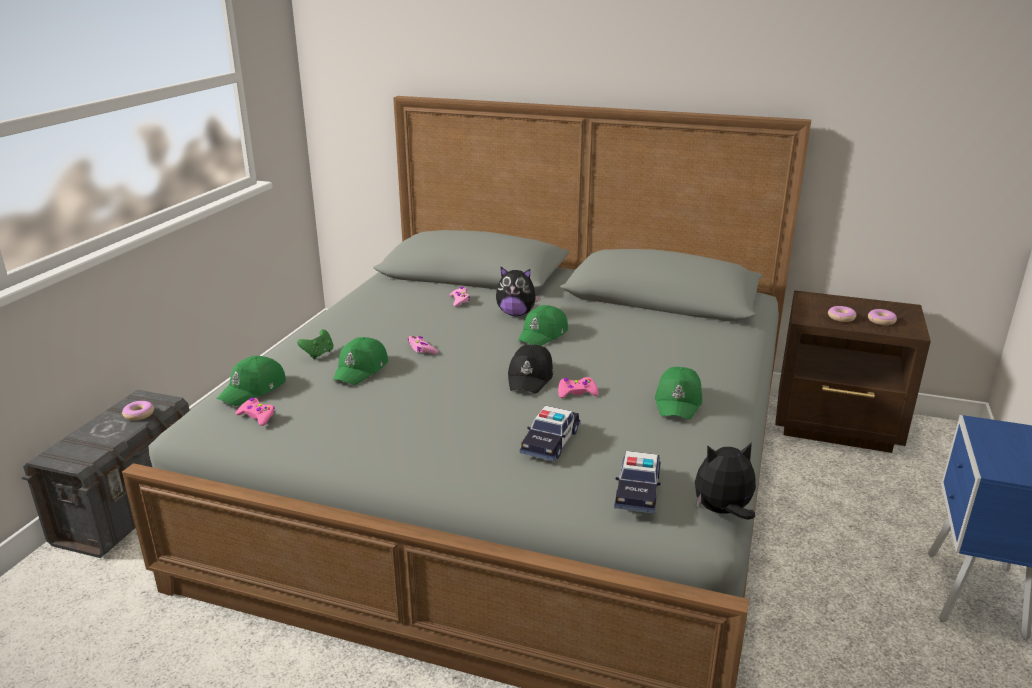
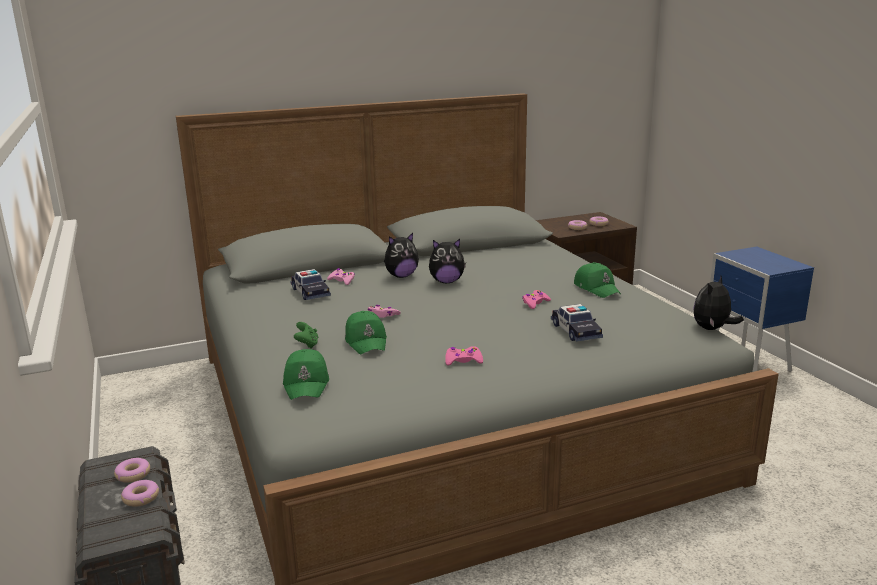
camera: 40 degrees left, 5 degrees down
(115, 435) = (141, 498): none -> donut
(257, 416) = (351, 396): pink game controller -> pink game controller (463, 361)
(531, 377) = (492, 305): black cap -> none
(543, 335) = (446, 281): green cap -> plush toy
(637, 490) = (665, 334): toy car -> toy car (310, 292)

